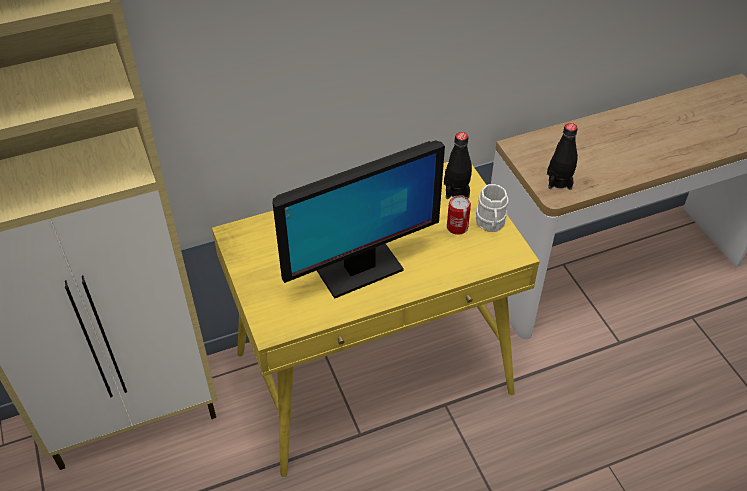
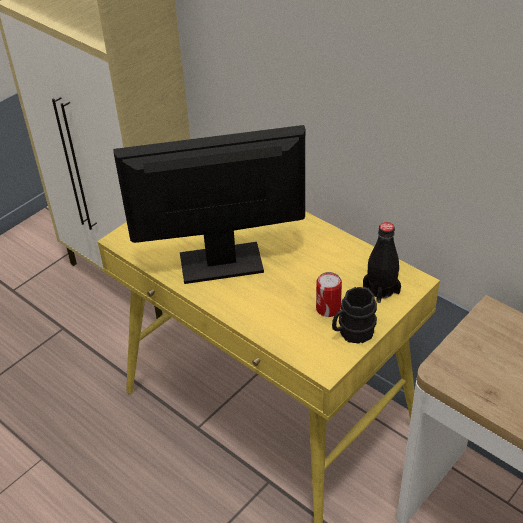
camera: 65 degrees right, 5 degrees down
(359, 270) = (222, 263): monitor -> monitor turned 135 degrees clockwise
(490, 224) = (352, 332): white mug -> black mug
(559, 181) = (468, 367): black bottle -> none

